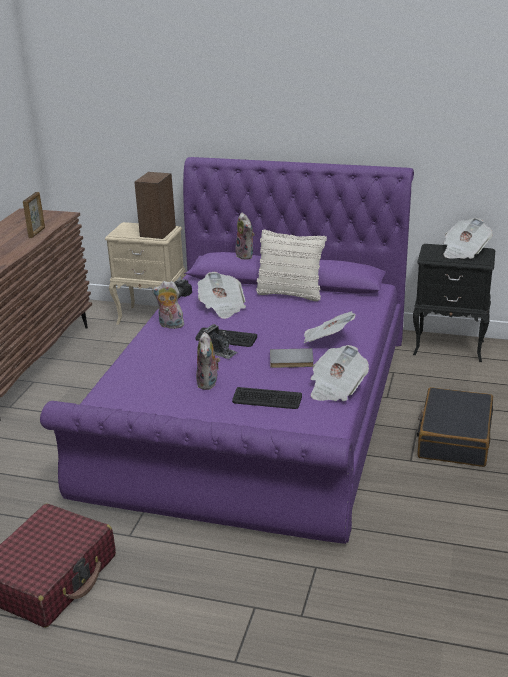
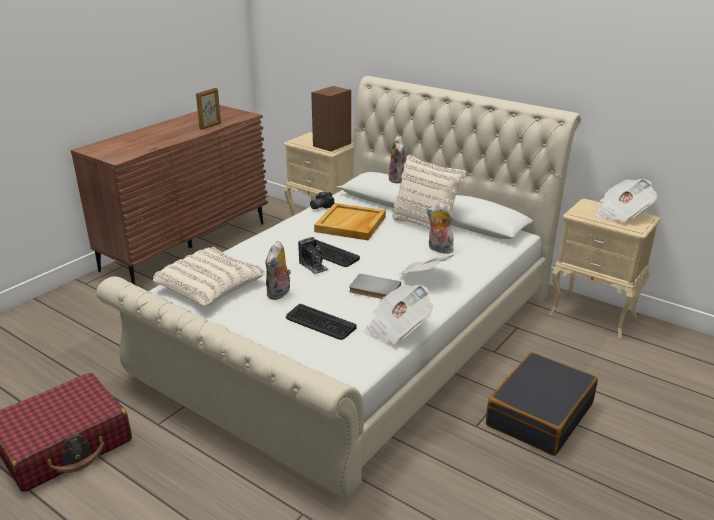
camera: 20 degrees right, 0 degrees up
(137, 391) = (210, 286): none -> beige pillow
(170, 325) = (290, 232): plush toy -> plush toy (438, 249)
(222, 307) = (351, 224): newspaper -> beige tray
(256, 408) = (356, 331): purple bed -> beige bed
(449, 348) = (593, 315): black nightstand -> beige nightstand

